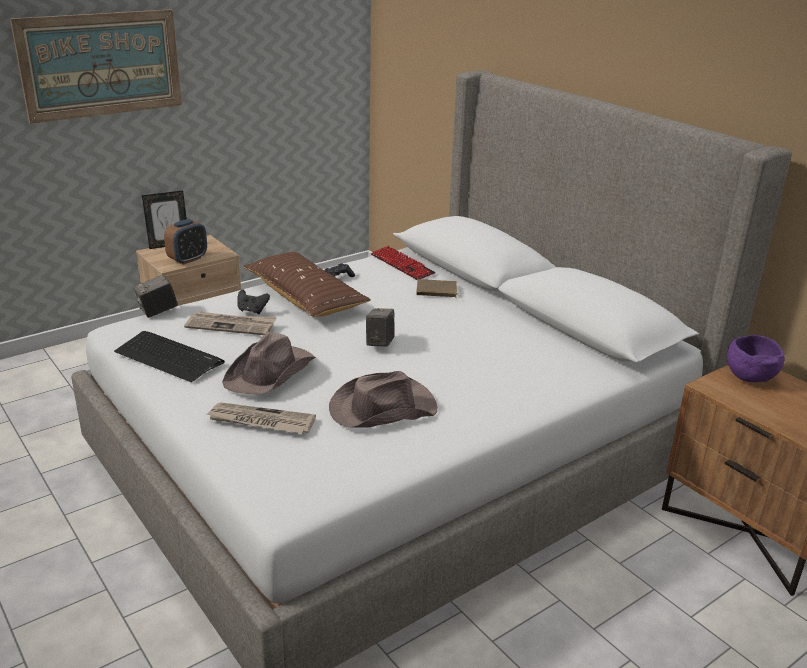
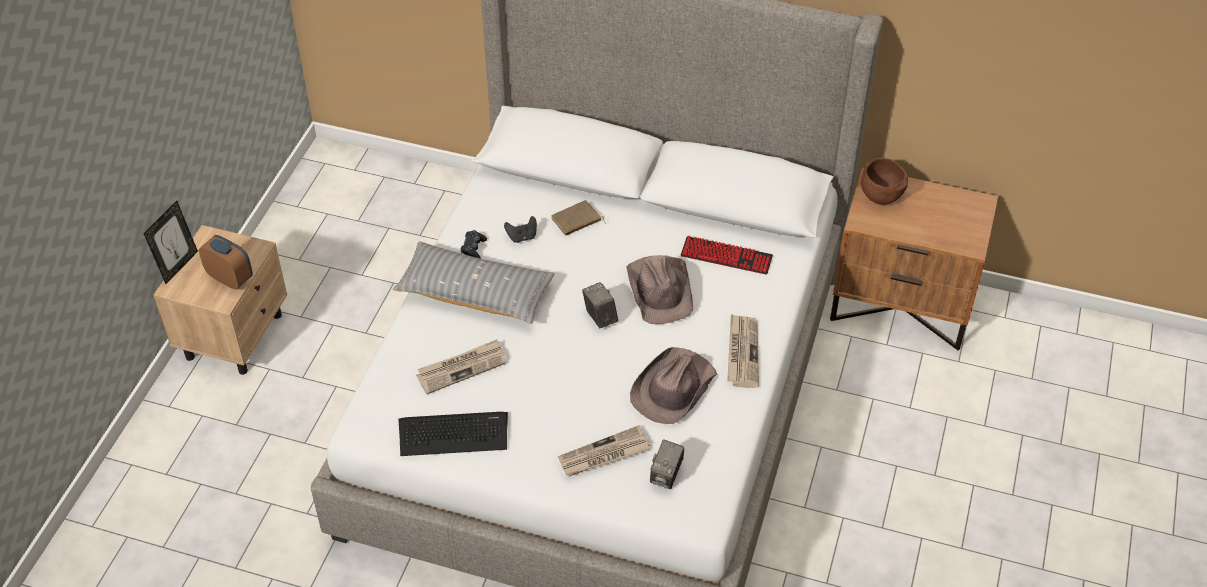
camera: 35 degrees left, 20 degrees up
(101, 64) = (84, 126): picture -> none
(158, 312) = (370, 387): camera -> camera (666, 475)
(188, 259) = (230, 278): alarm clock -> alarm clock turned 60 degrees counterclockwise
(252, 310) = (453, 338): black game controller -> black game controller (522, 237)
(271, 372) = (554, 401): brown hat -> brown hat (660, 290)
(305, 297) = (475, 293): brown pillow -> grey pillow
(402, 265) = (509, 197): keyboard -> keyboard (726, 256)
(478, 414) = (742, 352): none -> newspaper
(748, 377) = (879, 195): purple bowl -> brown bowl

